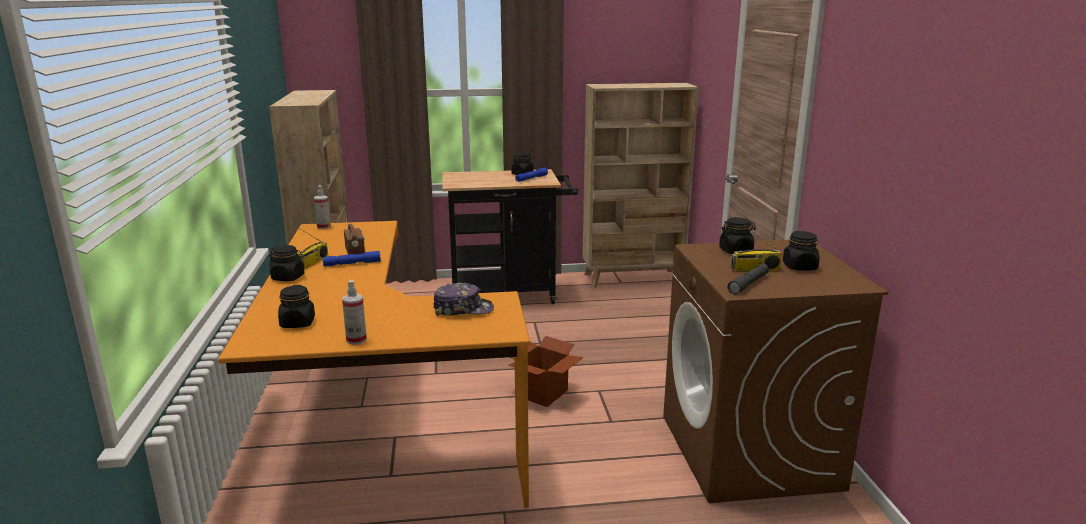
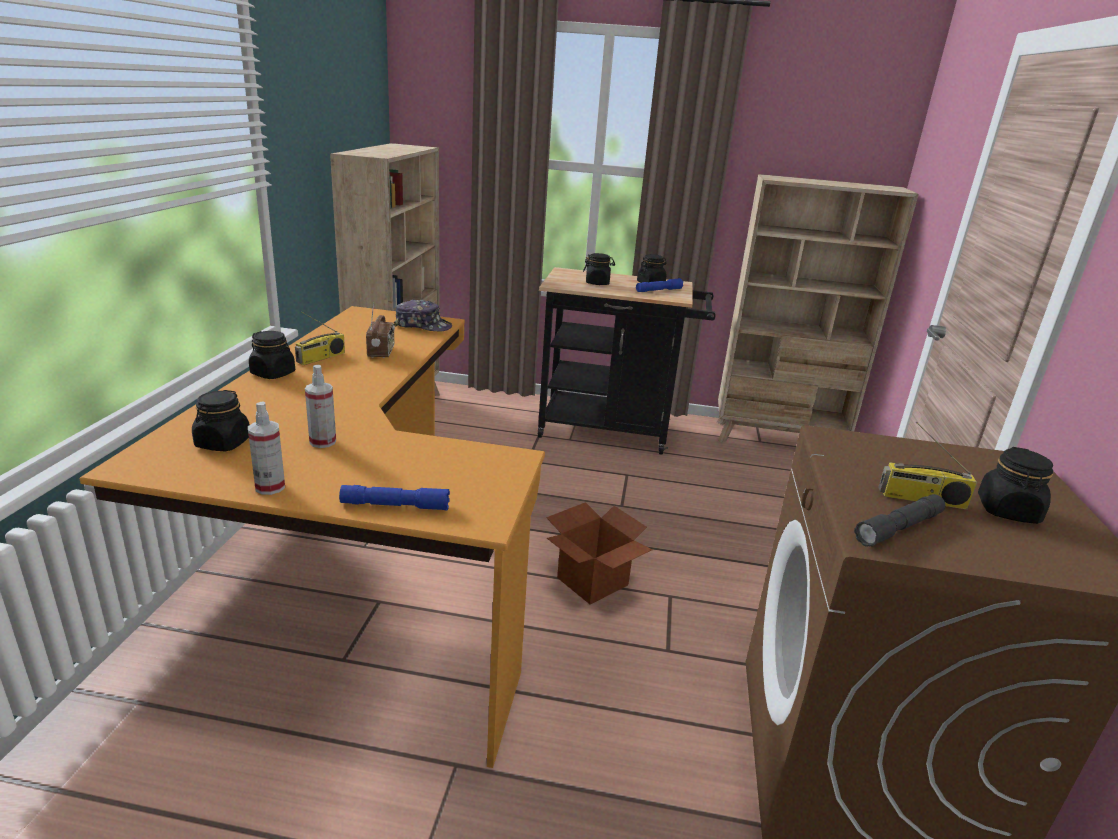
camera: 15 degrees right, 5 degrees up
(323, 227) = (373, 314): spray bottle -> spray bottle (323, 442)
(352, 264) = (363, 368): blue flashlight -> blue flashlight (395, 505)
(463, 309) = (449, 467): cap -> cap (423, 326)
(736, 251) = (900, 456): black jar -> black jar (597, 283)

